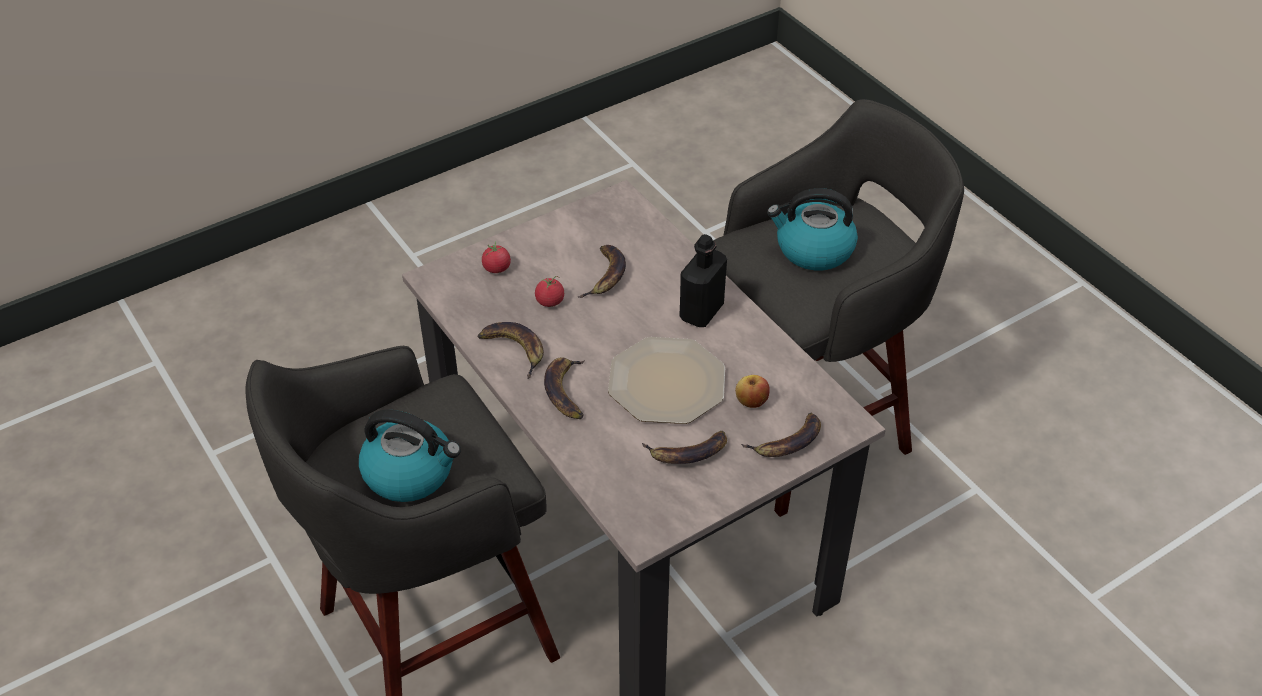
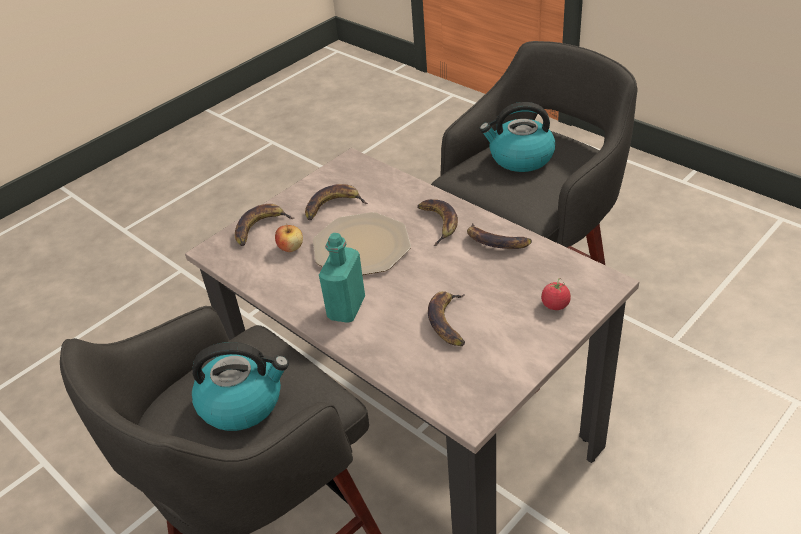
camera: 170 degrees right, 5 degrees down
(550, 301) = (488, 286): tomato -> none
(701, 312) = (346, 308): black bottle -> turquoise bottle

